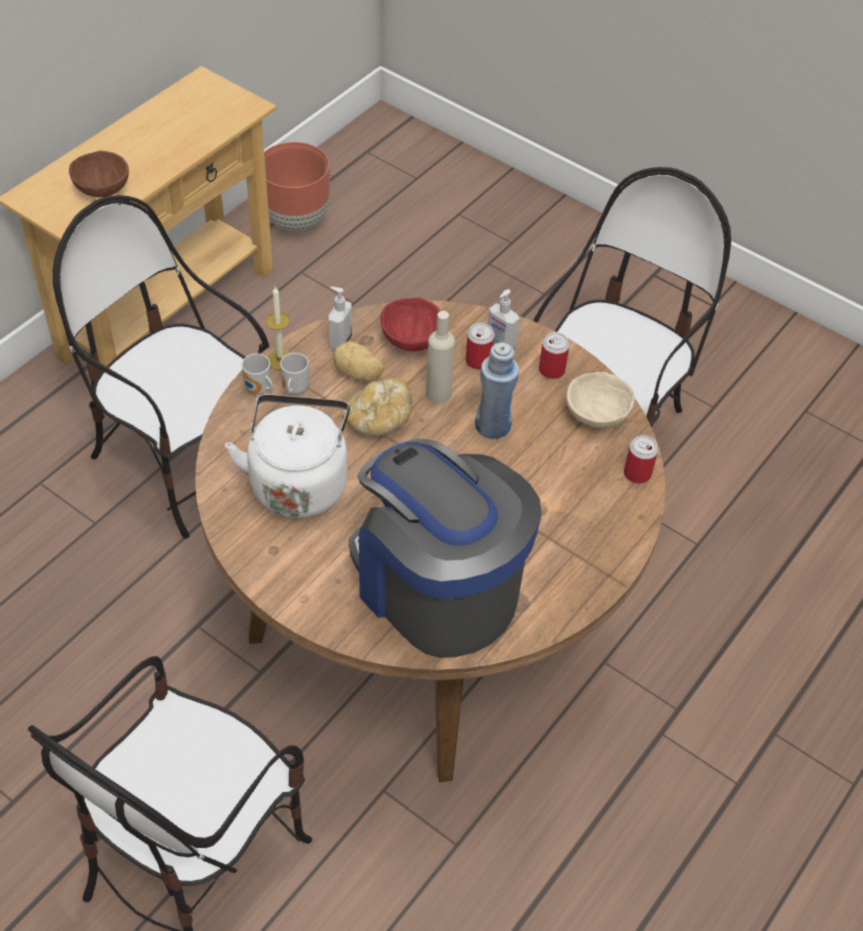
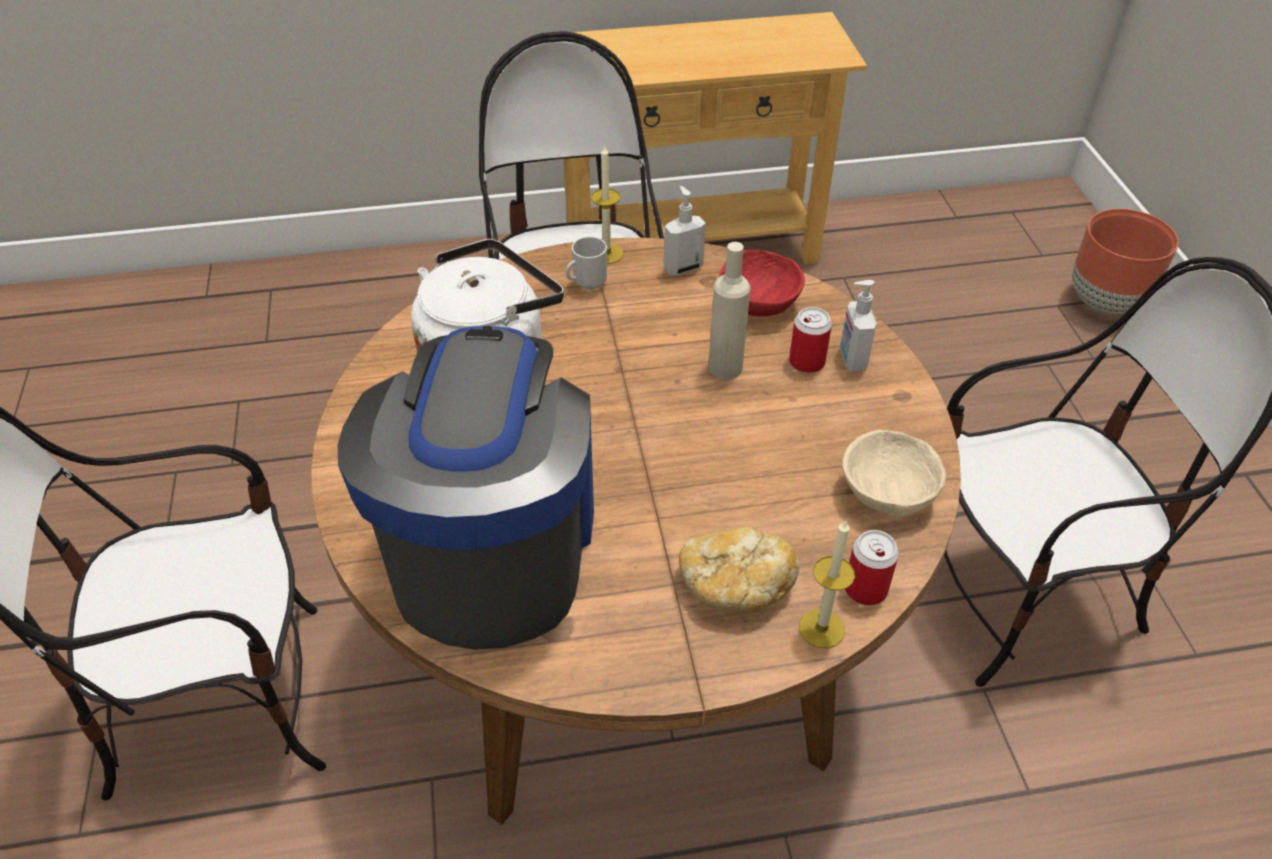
camera: 45 degrees right, 5 degrees down
(102, 188) = (631, 61): brown bowl -> none
(258, 390) = (554, 267): mug -> none
(297, 219) = (884, 234): brown planter -> brown planter (1106, 302)
(358, 374) = (664, 305): potato -> none
(378, 420) = (634, 355): bread -> bread (734, 585)
(493, 425) = (748, 432): blue bottle -> none
(551, 370) = (883, 417): can -> none
(638, 508) = (821, 628): none -> candle

